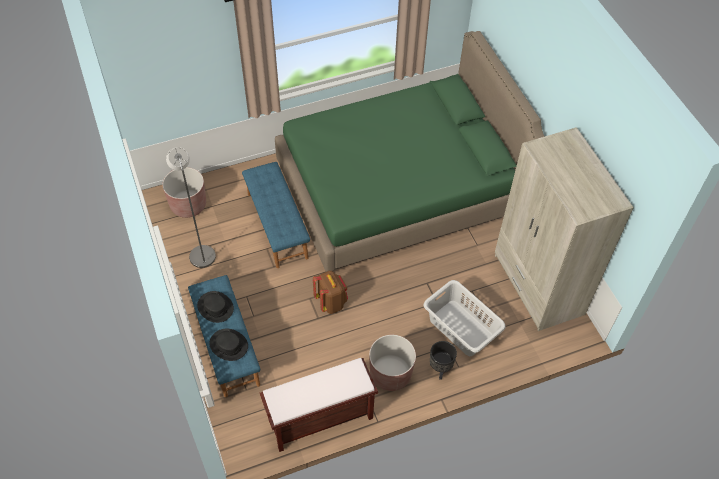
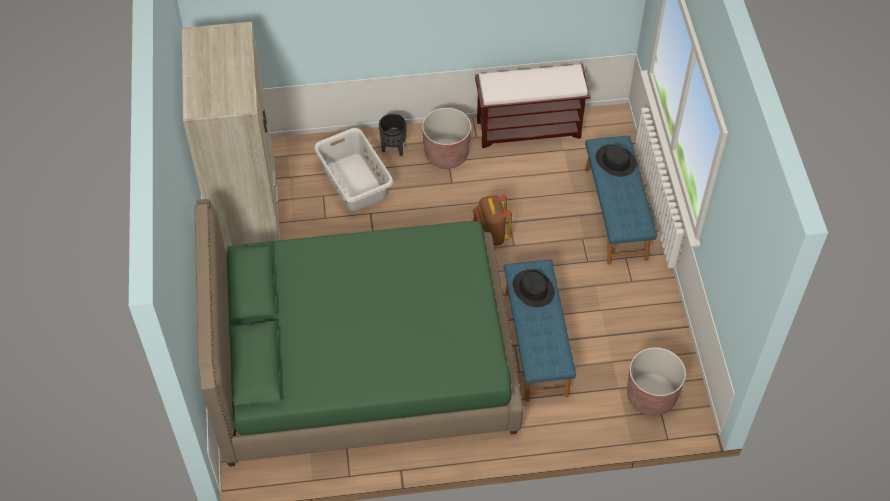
camera: 165 degrees left, 0 degrees up
(201, 252) = (638, 325): grey floor lamp -> none
(215, 307) = (626, 201): black hat -> black hat (533, 289)

